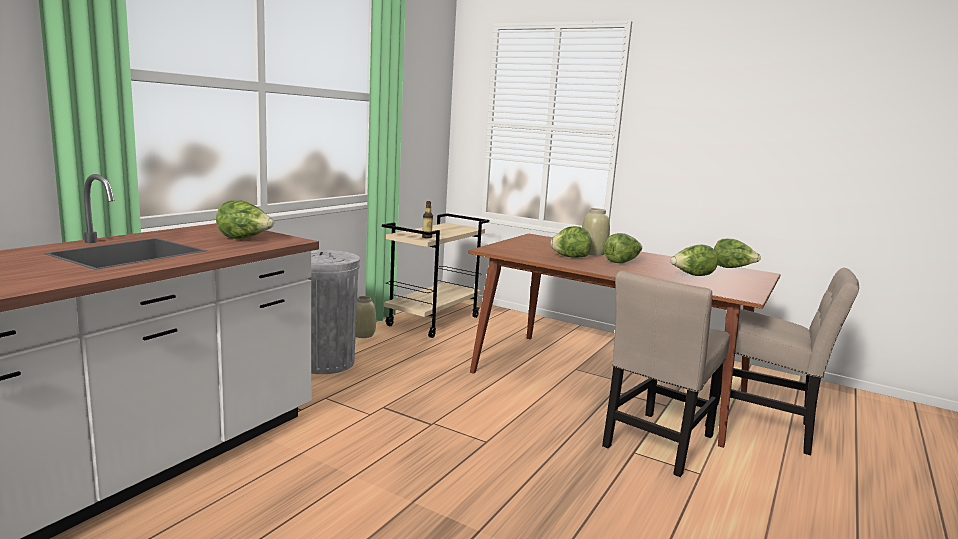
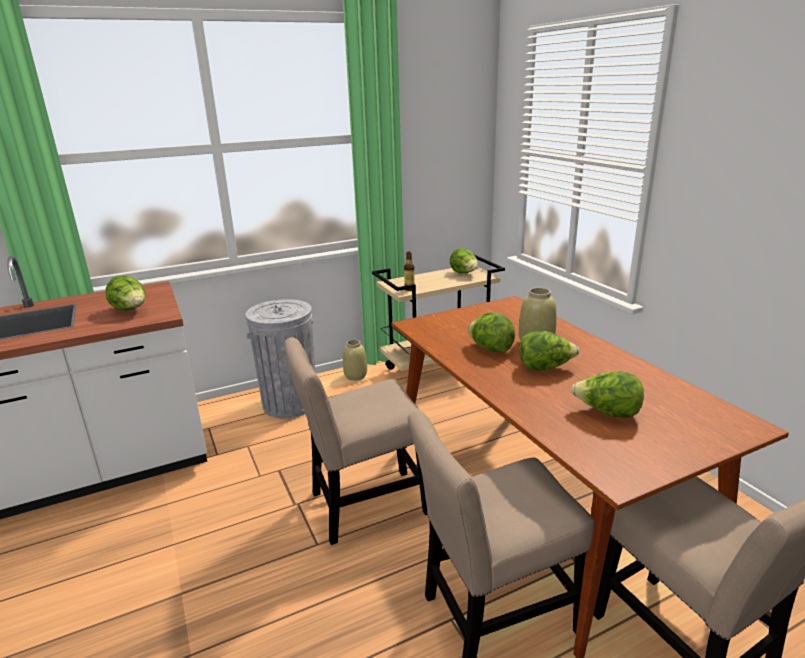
camera: 35 degrees right, 10 degrees up
(490, 412) = (363, 506): none -> beige chair
(732, 268) = (710, 405): lettuce -> lettuce (464, 273)

